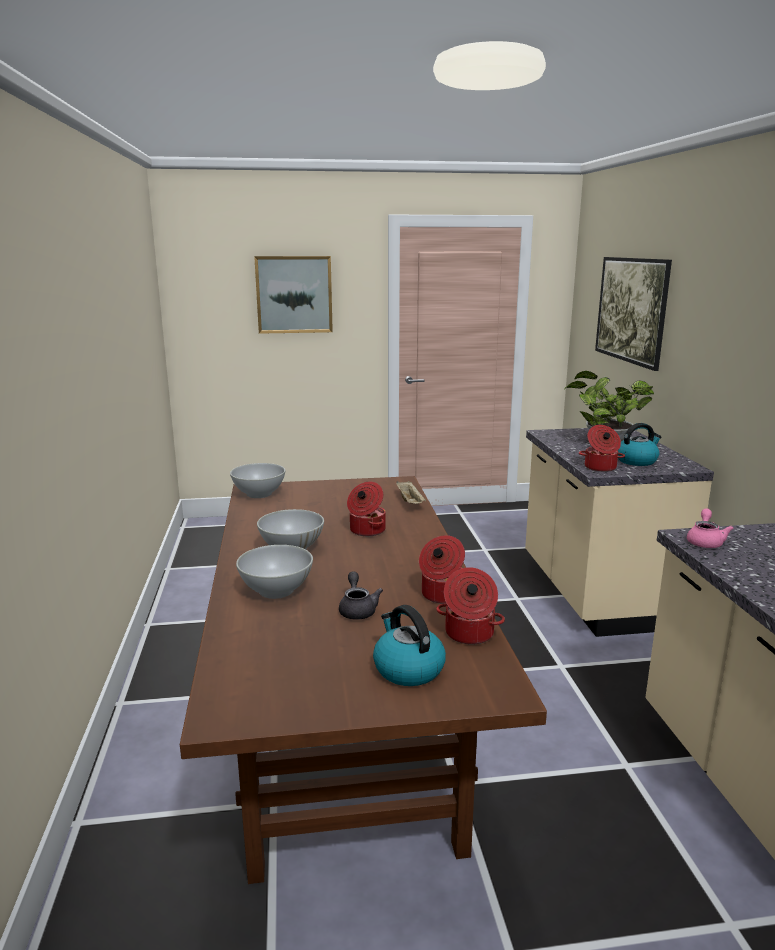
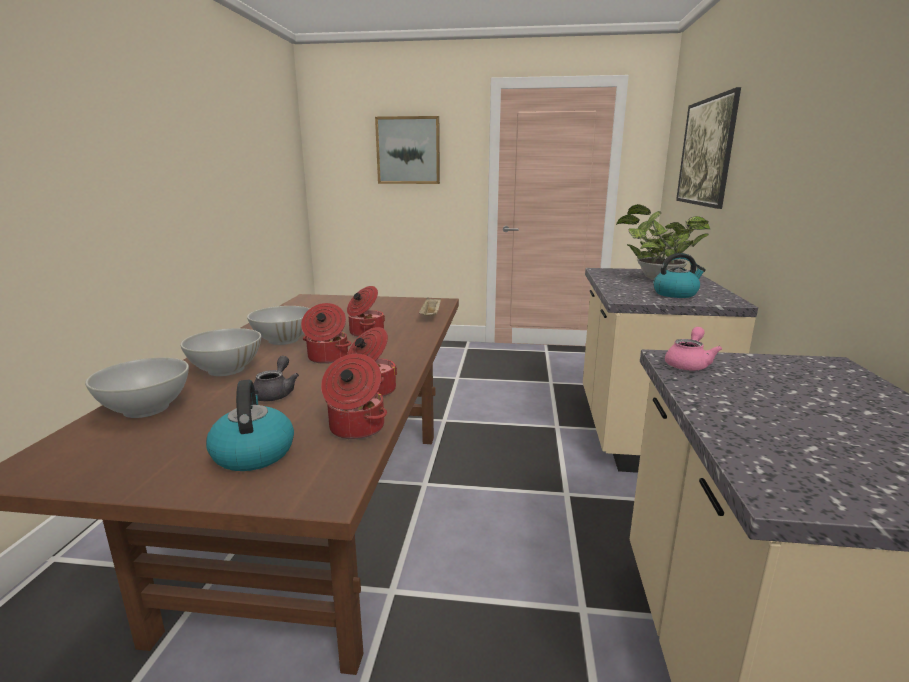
camera: 15 degrees right, 0 degrees up
(259, 494) = (309, 301): white bowl -> white bowl (145, 409)
(600, 468) = (629, 296): cooking pot -> cooking pot (327, 358)

